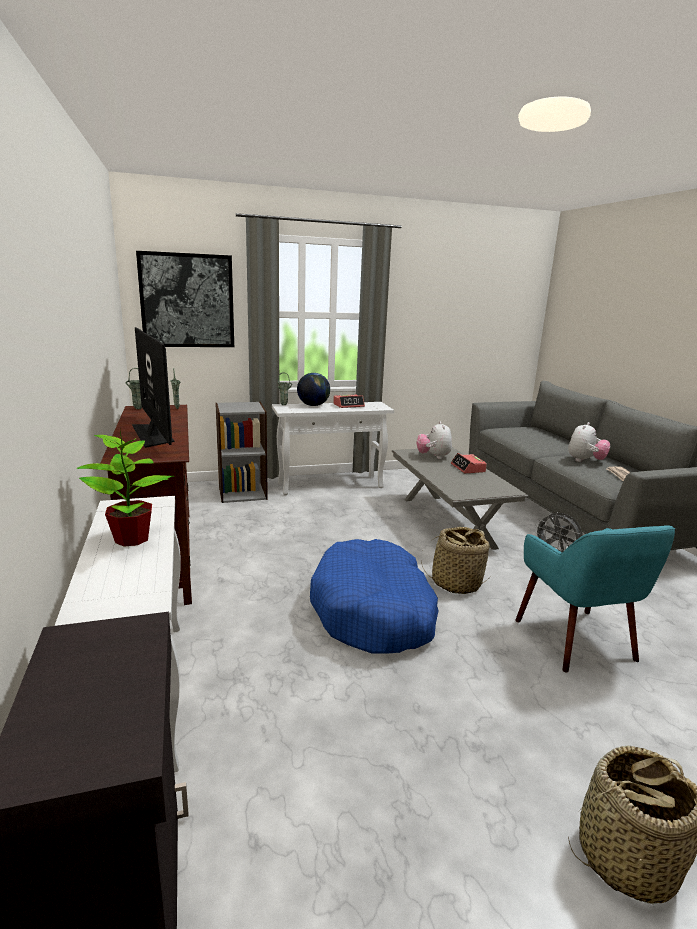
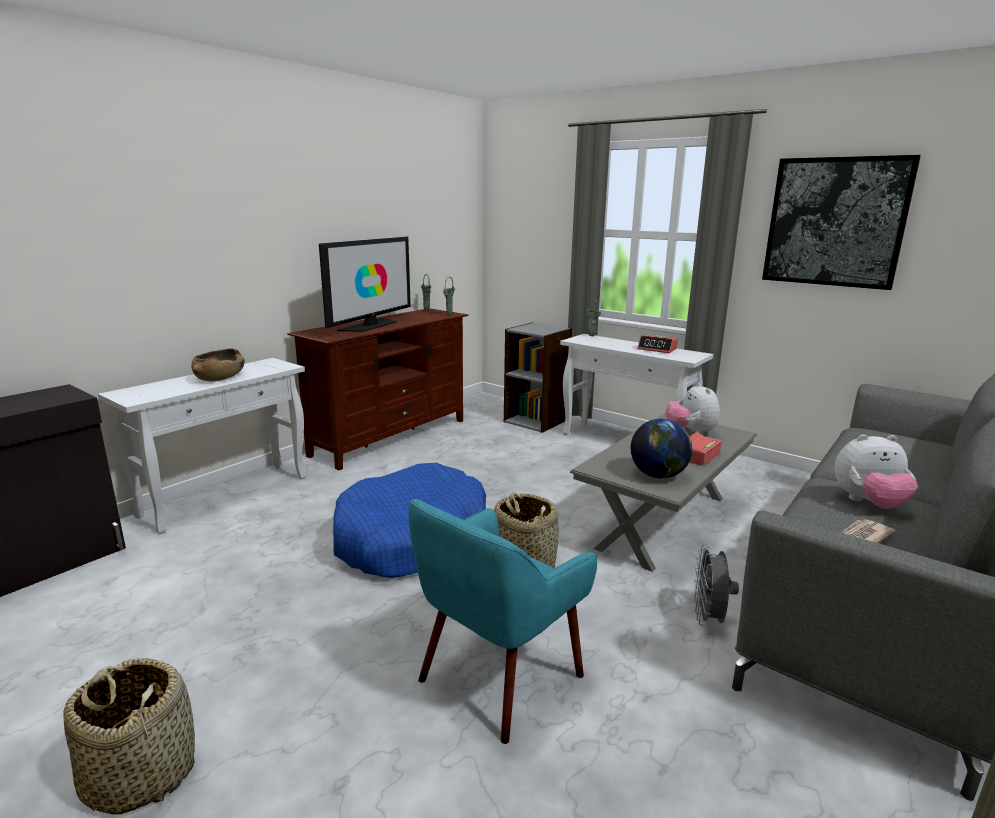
camera: 55 degrees right, 0 degrees up
(133, 539) = (220, 377): potted plant -> brown bowl
(187, 301) = (530, 218): picture -> picture (835, 222)
(313, 405) = (619, 342): globe -> globe (658, 475)
(433, 457) = (690, 433): plush toy -> plush toy turned 60 degrees counterclockwise

